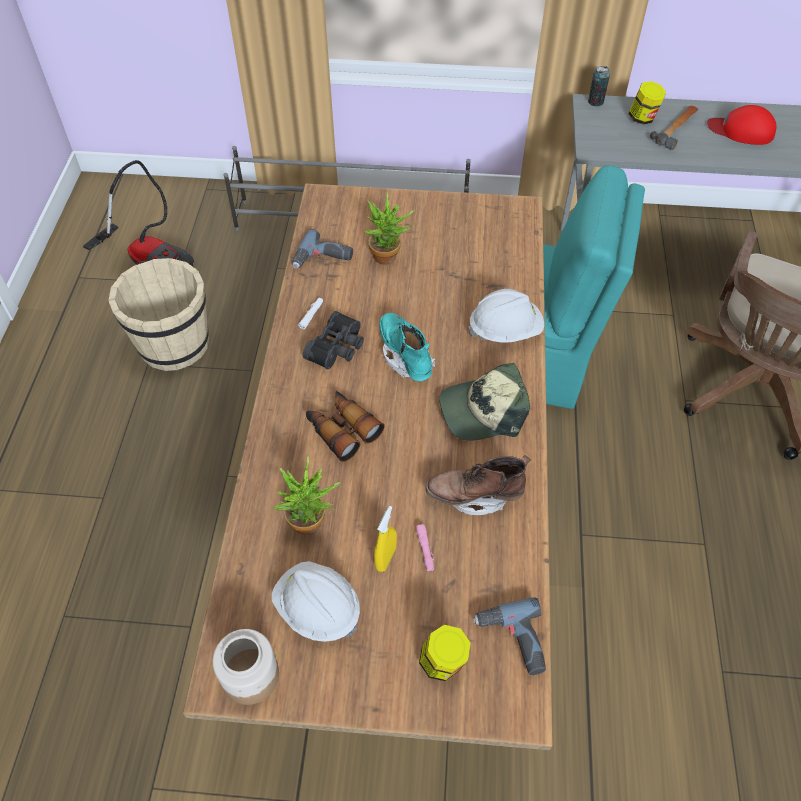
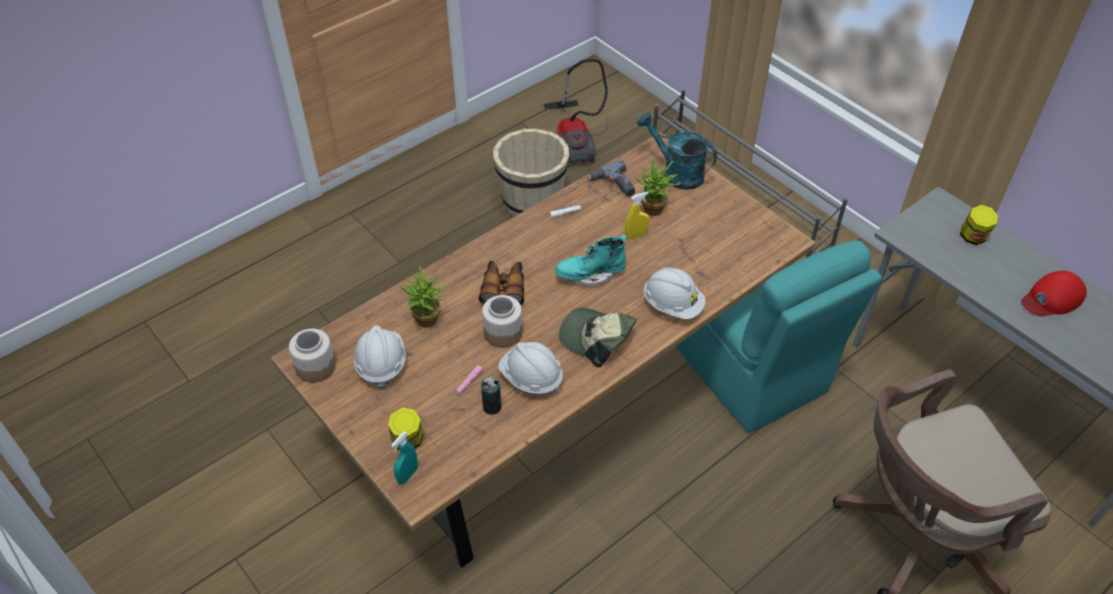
camera: 45 degrees right, 5 degrees down
(338, 348) = (557, 242): black binoculars -> none
(364, 211) = (676, 172): none -> turquoise watering can
(385, 558) = (443, 369): yellow spray bottle -> yellow spray bottle (635, 236)
(395, 474) = (502, 332): none -> jar
(405, 356) = (590, 275): turquoise boot -> turquoise boot turned 120 degrees counterclockwise
(474, 495) = (531, 378): brown boot -> white hard hat
(485, 698) = (407, 475): none -> turquoise spray bottle
(512, 642) = (454, 463): power drill -> none
(595, 102) = (949, 203): can -> can (492, 407)
(676, 129) = (992, 262): hammer -> none
(741, 130) = (1052, 298): red cap -> red cap turned 90 degrees counterclockwise

